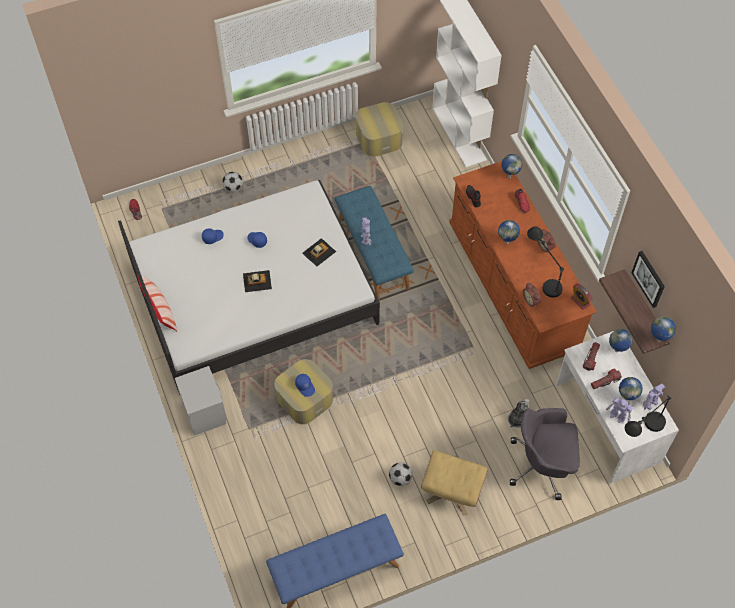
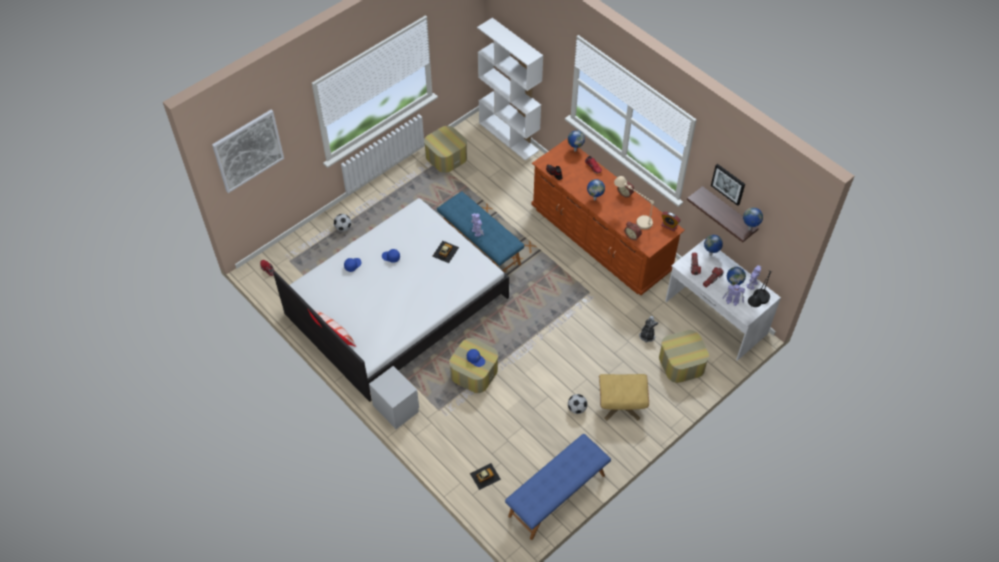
camera: 20 degrees left, 5 degrees down
(125, 79) = (248, 150): none -> picture
(257, 281) = (405, 288): toy car -> toy car (485, 476)
(542, 276) = (632, 215): black table lamp -> beige table lamp
(543, 465) = (681, 363): grey office chair -> ottoman

